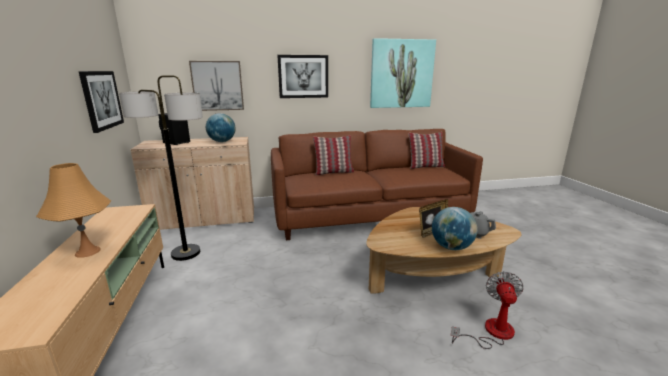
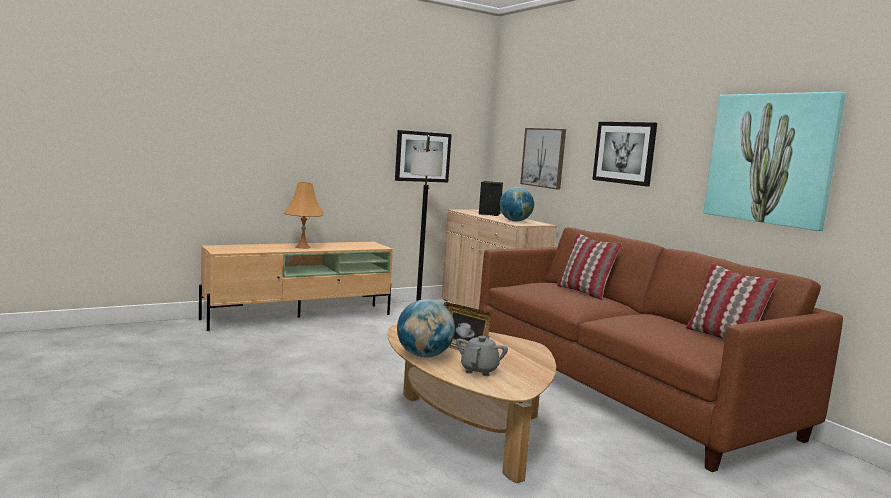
camera: 70 degrees right, 10 degrees down
(491, 332) = (364, 460): fan -> none

